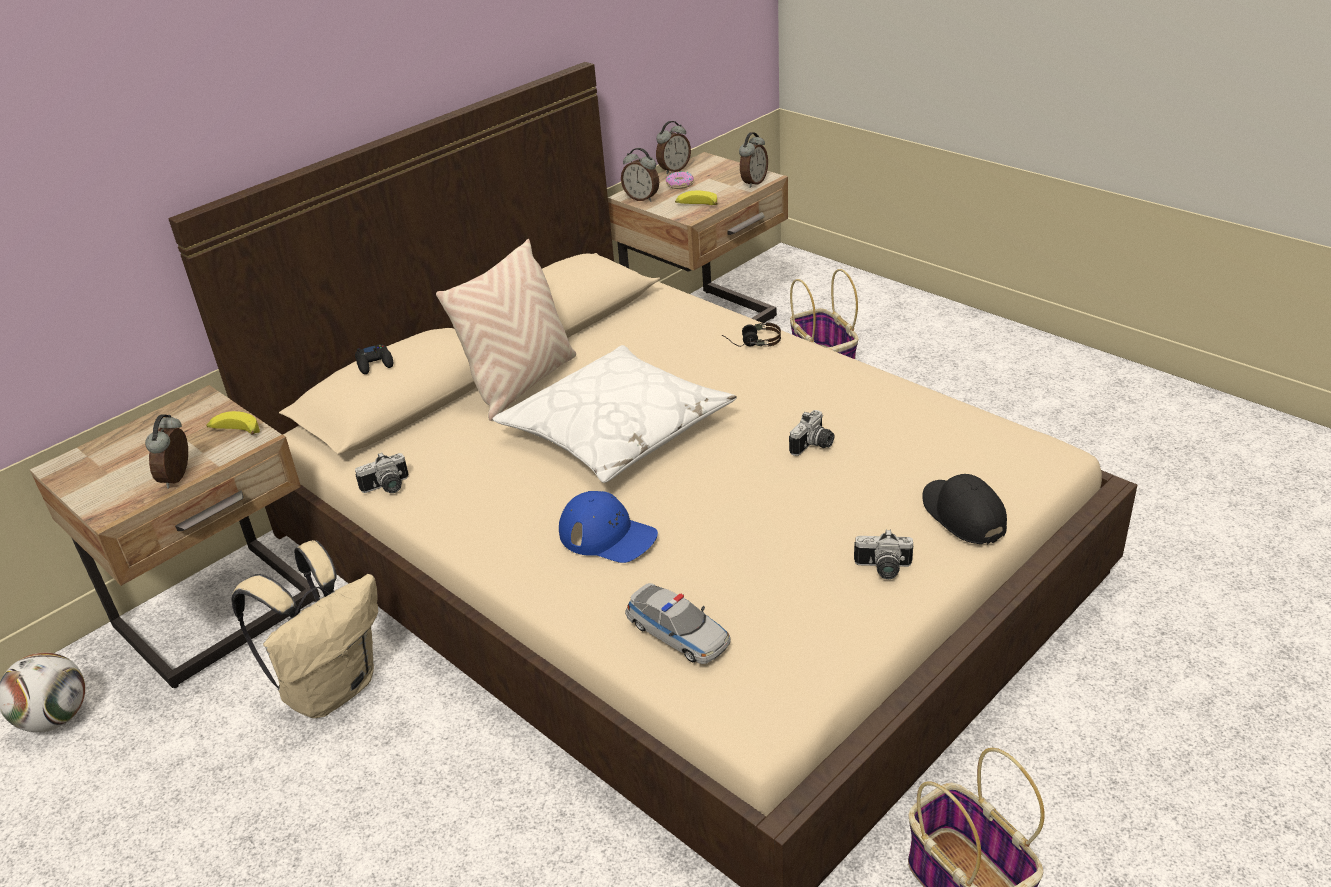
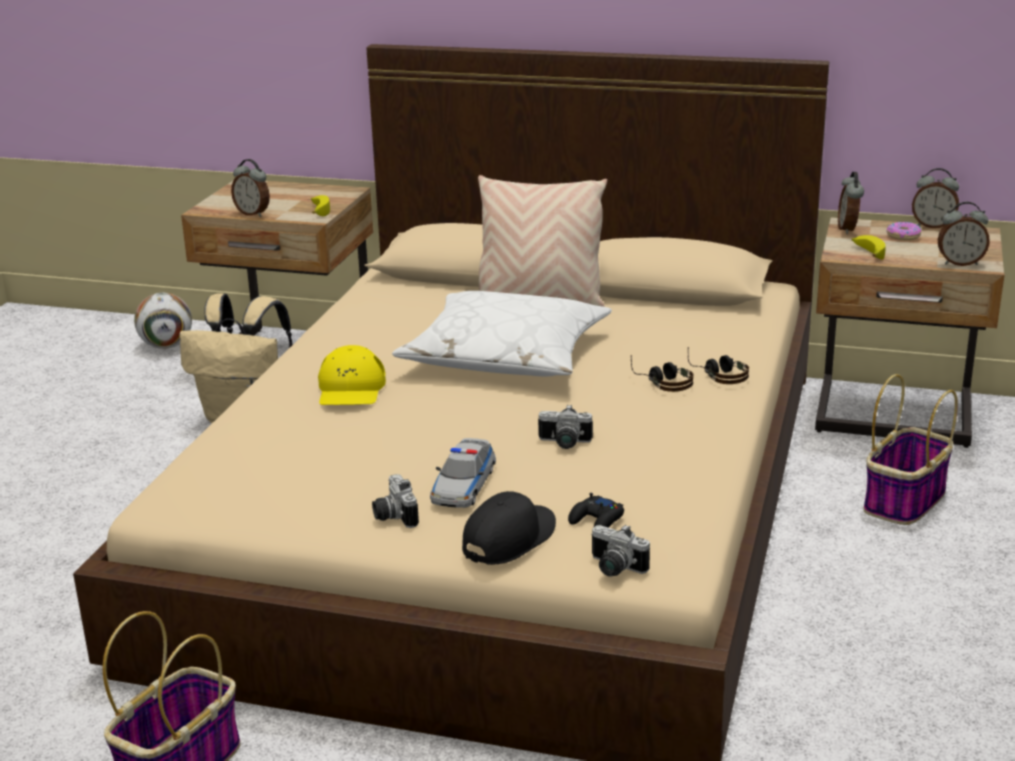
camera: 60 degrees right, 10 degrees down
(179, 477) = (253, 214): alarm clock -> alarm clock turned 120 degrees counterclockwise
(375, 363) = (460, 227): black game controller -> black game controller (596, 520)
(387, 488) = (354, 301): camera -> camera (614, 568)
(608, 535) = (351, 389): blue cap -> yellow cap
(678, 633) = (244, 445): toy car -> toy car (464, 486)
(742, 370) = (661, 382): none -> headphones

